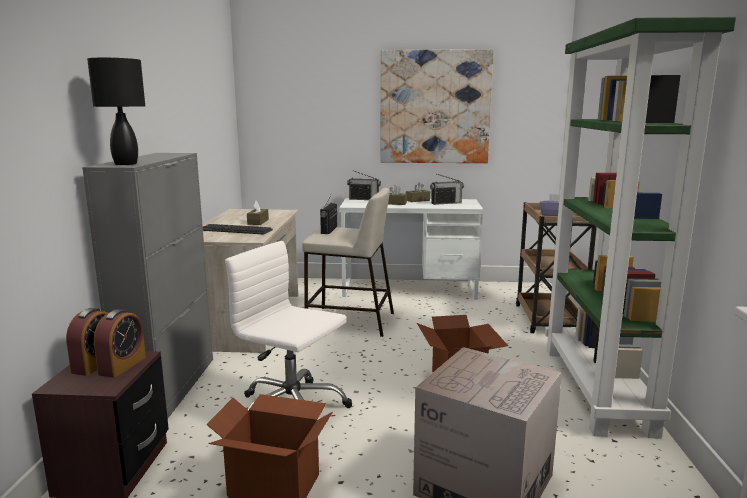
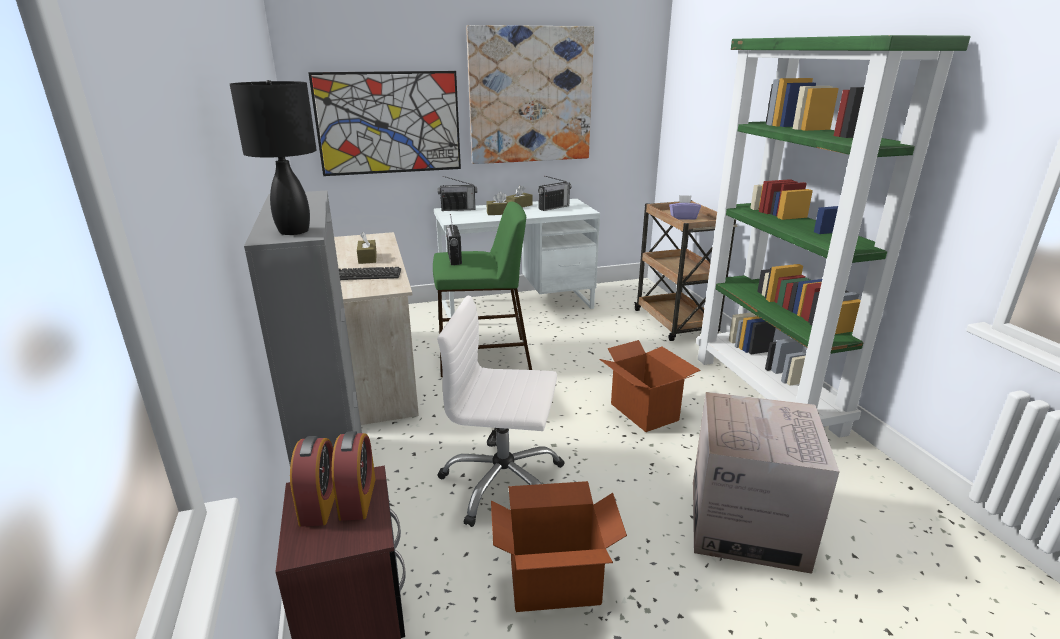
camera: 20 degrees left, 10 degrees up
(314, 126) = (389, 123): none -> picture
(349, 321) = (482, 357): beige stool -> green stool

